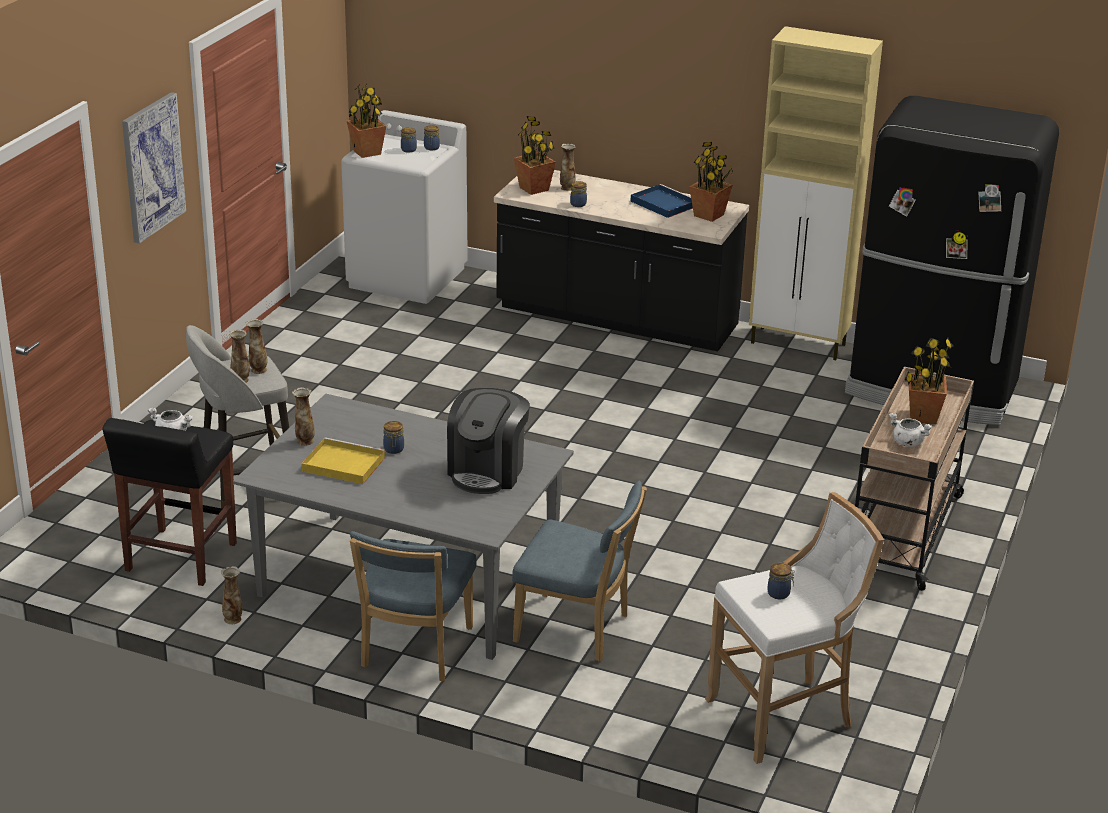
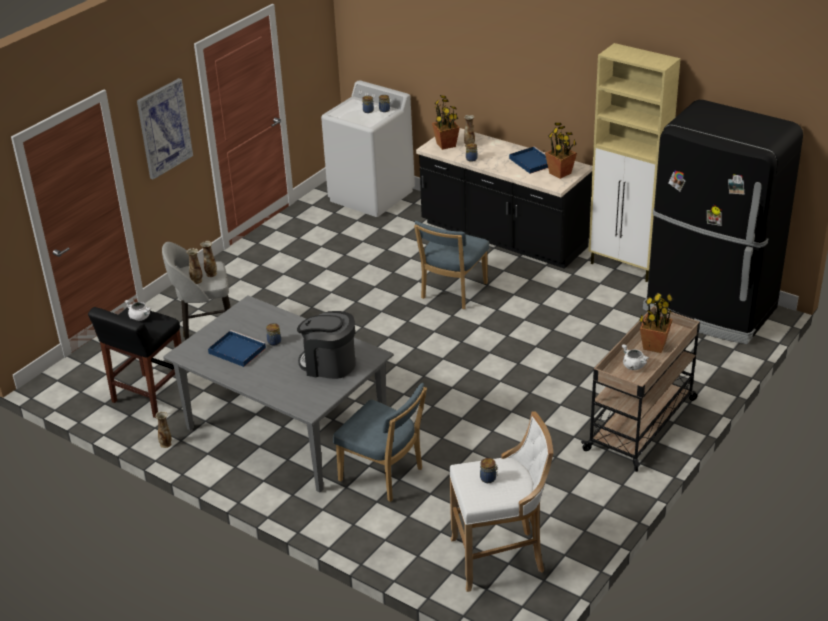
camera: 15 degrees right, 5 degrees up
(305, 441) = (219, 331): vase -> none
(342, 464) = (236, 350): yellow tray -> blue tray
(367, 152) = (339, 111): potted plant -> none
(414, 651) = (271, 480): blue chair -> blue chair (452, 292)
(487, 471) = (329, 364): coffee machine -> coffee machine turned 75 degrees clockwise

